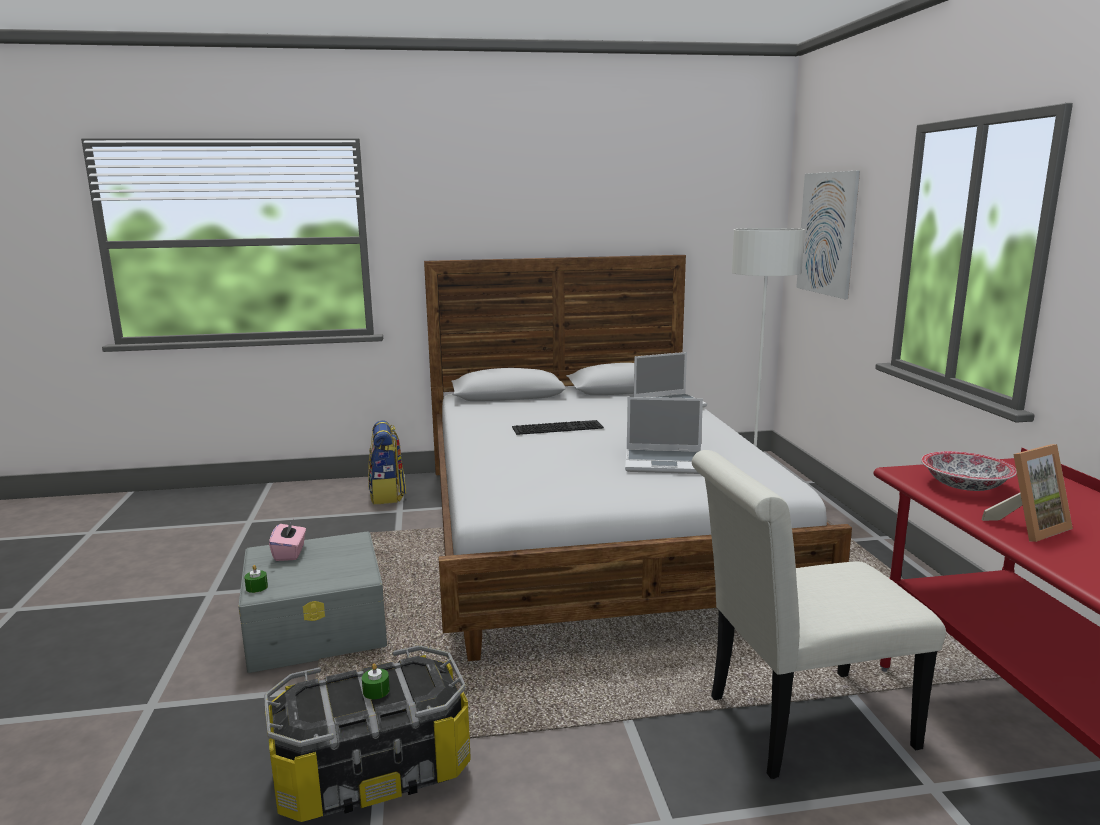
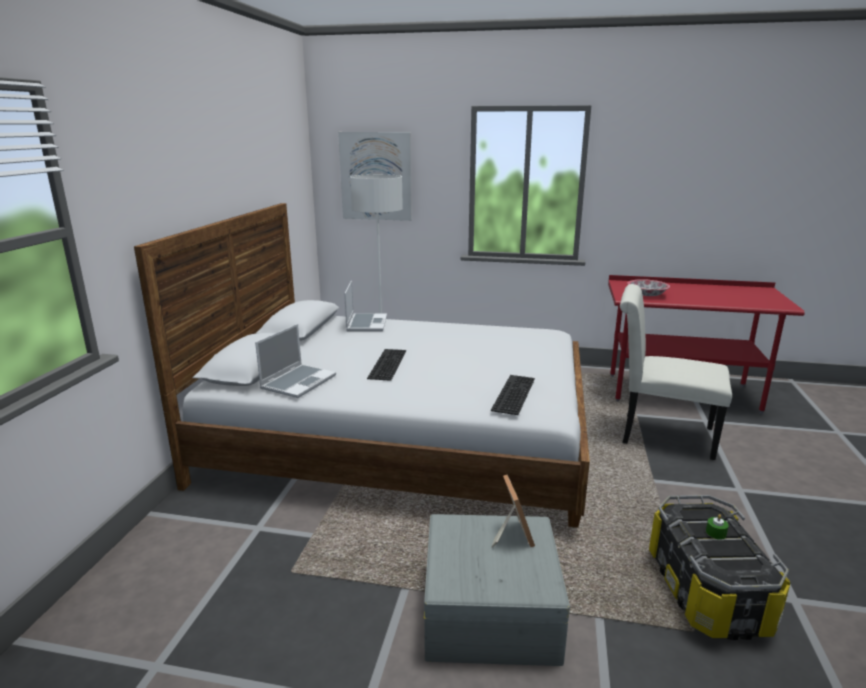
camera: 70 degrees left, 5 degrees up
(256, 587) = (535, 592): green candle -> none
(290, 553) = (461, 566): pink tissue box -> none
(387, 495) = (203, 531): backpack -> none
(520, 479) = (512, 393): none -> keyboard
(665, 463) = (498, 349): laptop -> laptop (298, 382)
(797, 724) = (659, 435): white chair -> white chair turned 105 degrees clockwise
(1028, 527) = (699, 299): picture frame -> picture frame (511, 535)

